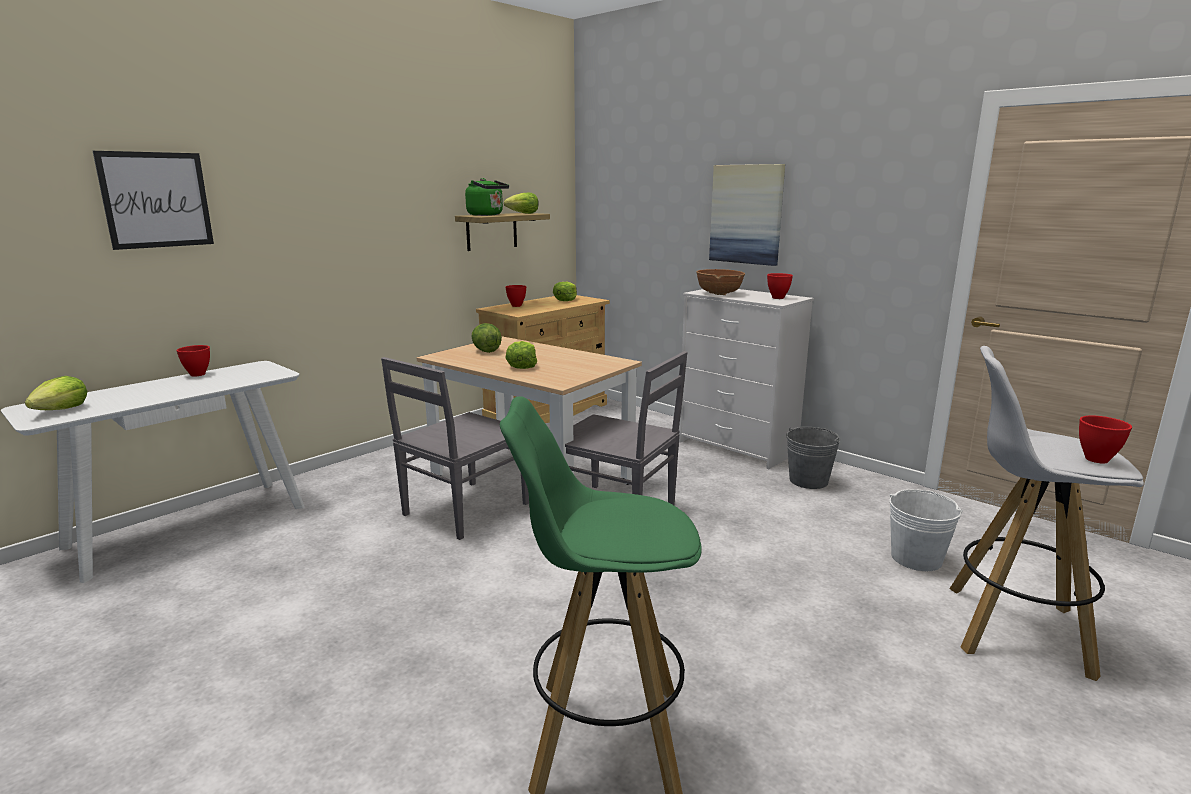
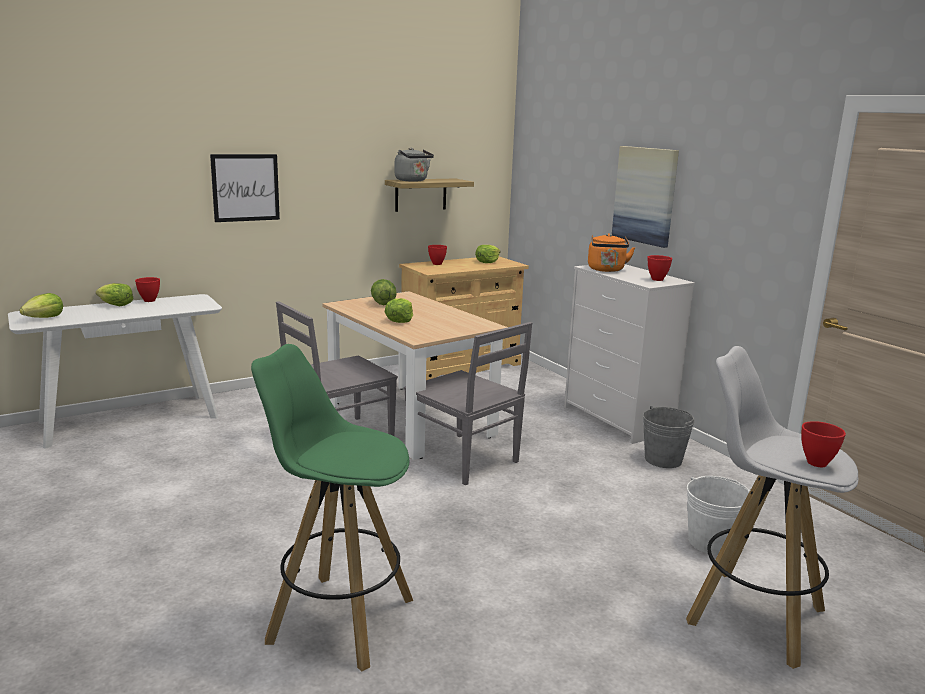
camera: 15 degrees right, 0 degrees up
(156, 200) = (130, 162): picture -> picture (245, 187)
(487, 215) = (412, 180): green kettle -> grey kettle
(523, 213) = (449, 180): lettuce -> lettuce (115, 305)
(719, 293) = (606, 270): brown bowl -> orange kettle

